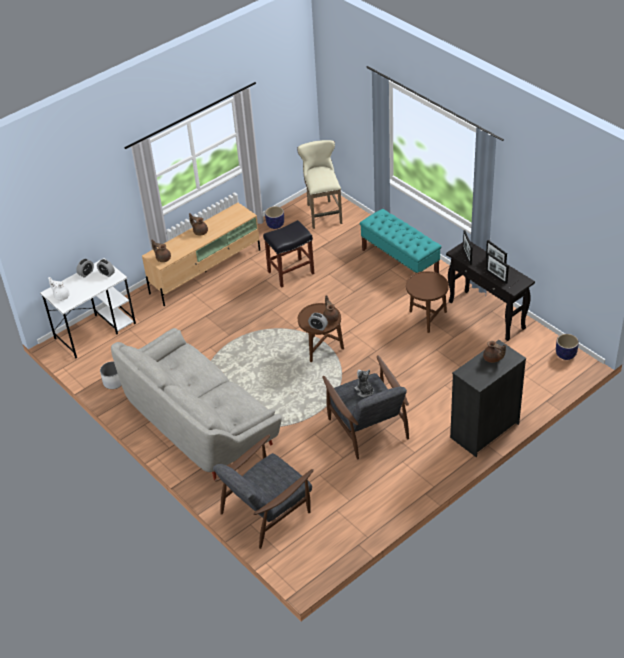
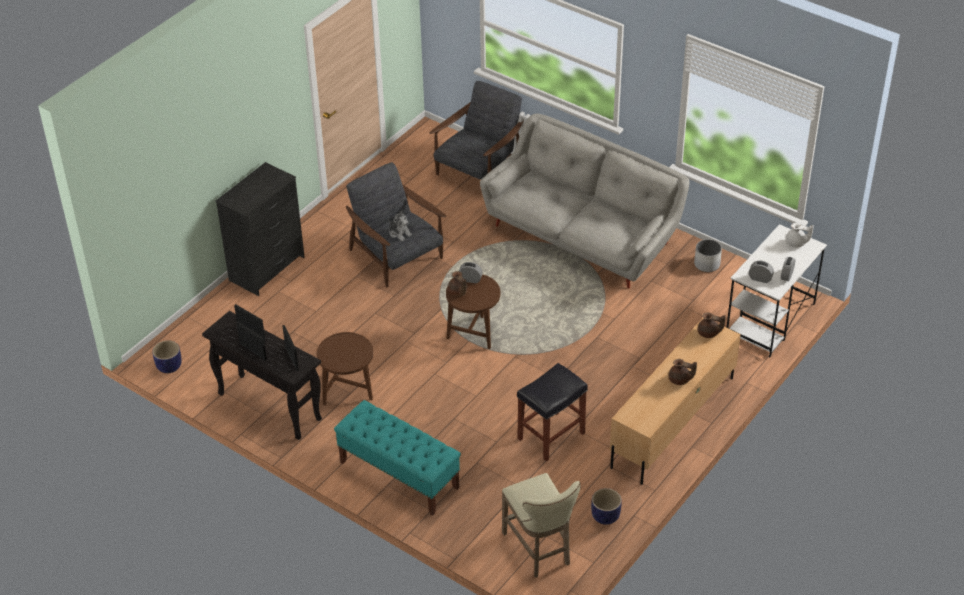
camera: 165 degrees right, 0 degrees up
(493, 359) = (252, 195): brown teapot -> none

